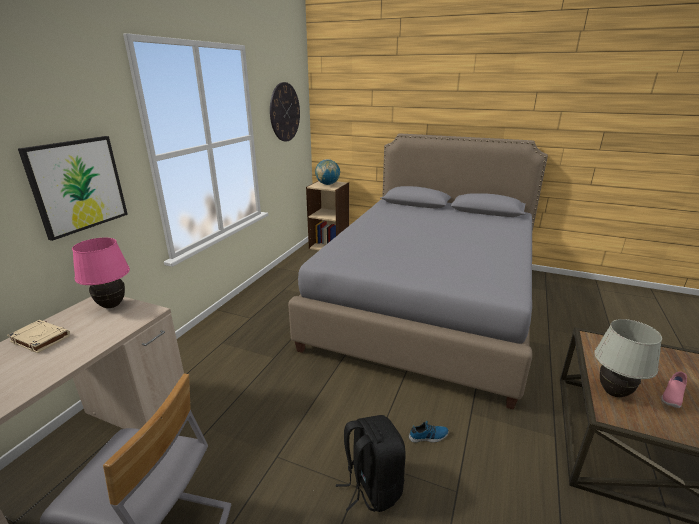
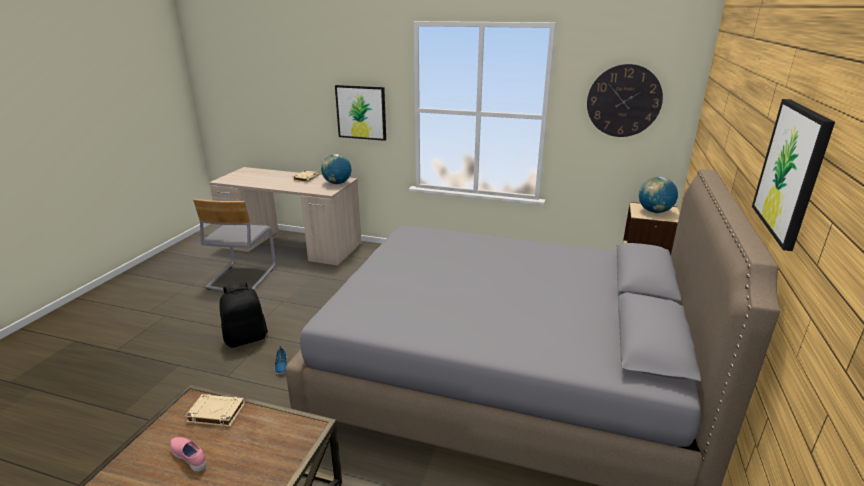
camera: 85 degrees right, 0 degrees up
(112, 305) = (337, 183): pink table lamp -> globe
(513, 104) = (791, 171): none -> picture
(614, 392) = (216, 413): white table lamp -> beige book

